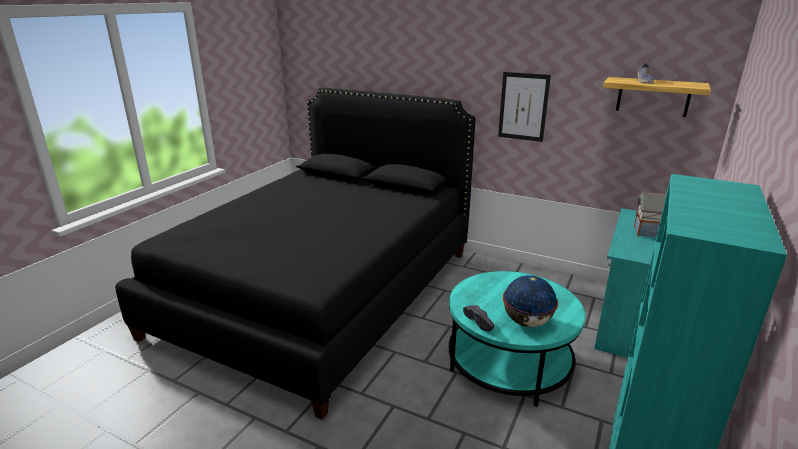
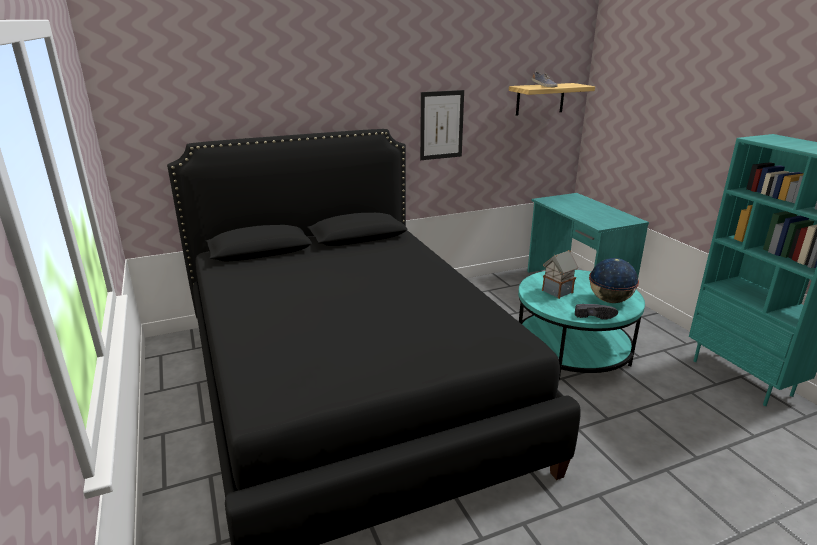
camera: 50 degrees left, 0 degrees up
(645, 232) = (579, 208): toy house -> toy house (557, 292)

